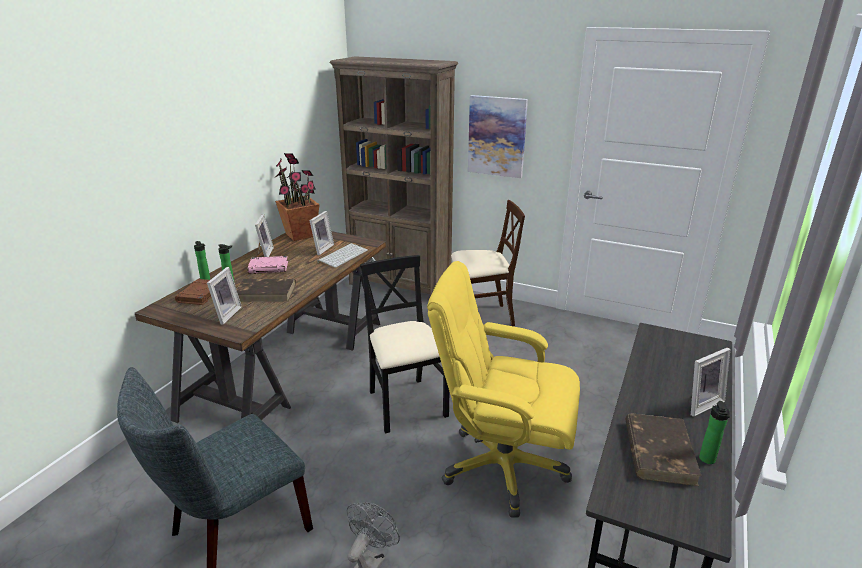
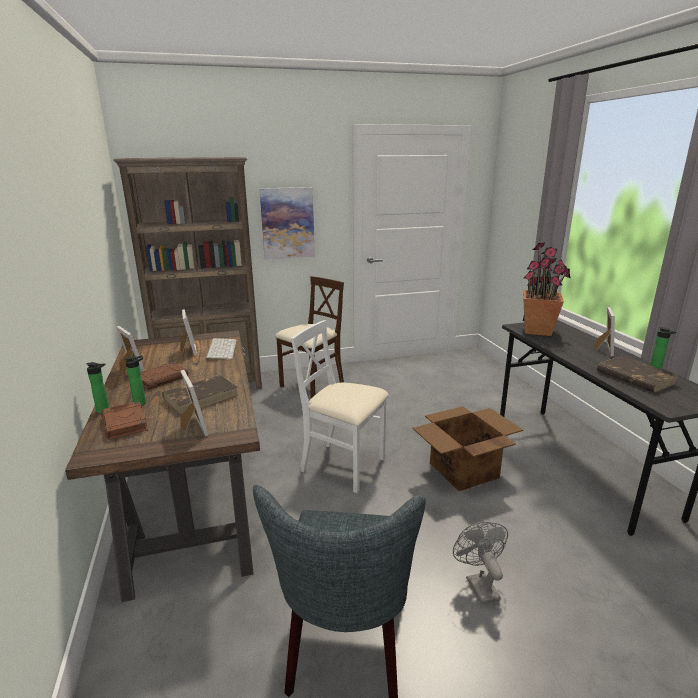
camera: 40 degrees left, 5 degrees down
(269, 268) = (162, 379): pink book -> brown book
(301, 235) = (143, 347): potted plant -> potted plant (538, 331)
(406, 405) = (343, 465): black chair -> white chair
(502, 467) = (462, 470): yellow office chair -> cardboard box

